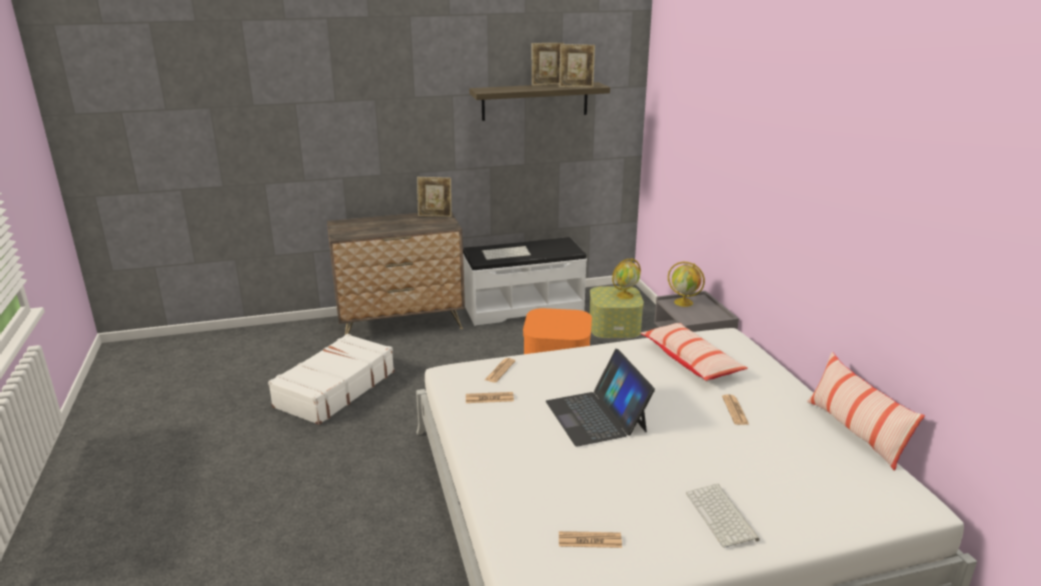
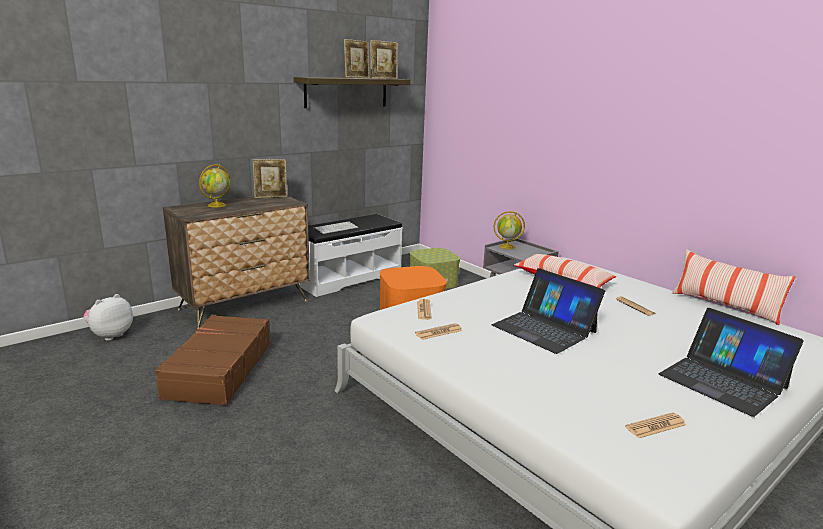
camera: 25 degrees left, 5 degrees down
(272, 336) = (110, 335): none -> plush toy
(334, 389) = (218, 370): white suitcase -> brown suitcase
(625, 295) = (441, 253): globe -> globe (217, 205)
(722, 516) = (722, 381): keyboard -> laptop

